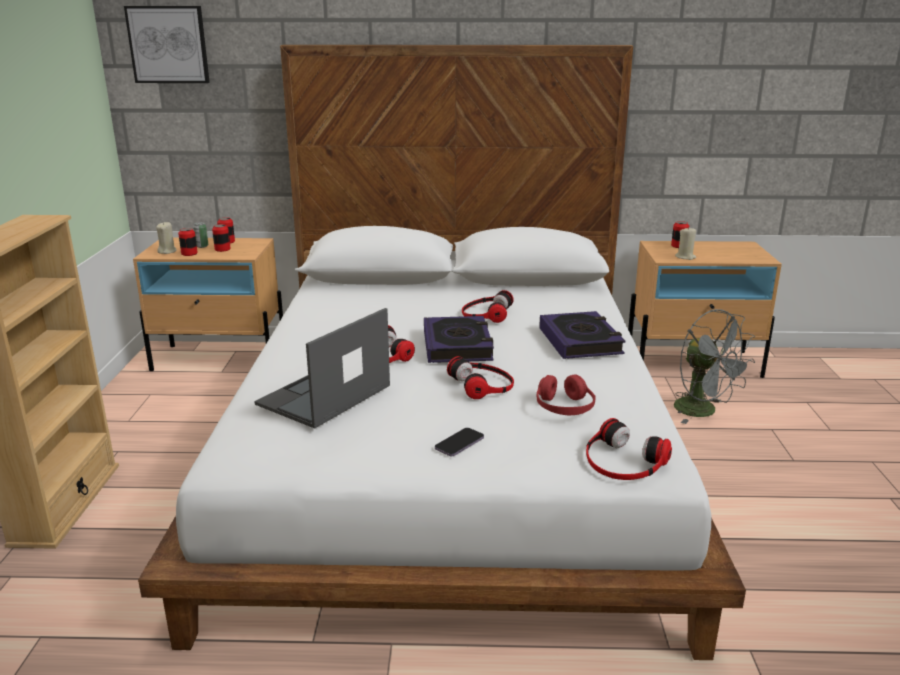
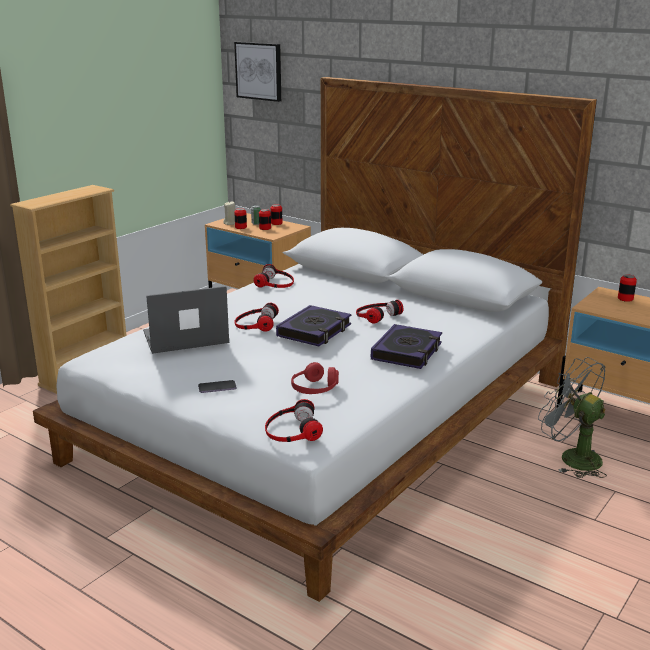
camera: 35 degrees right, 0 degrees up
(483, 384) = (291, 360): headphones -> headphones (275, 283)
(685, 257) = (609, 309): beige candle -> none
(703, 412) = (571, 457): grey fan -> grey fan turned 135 degrees clockwise

